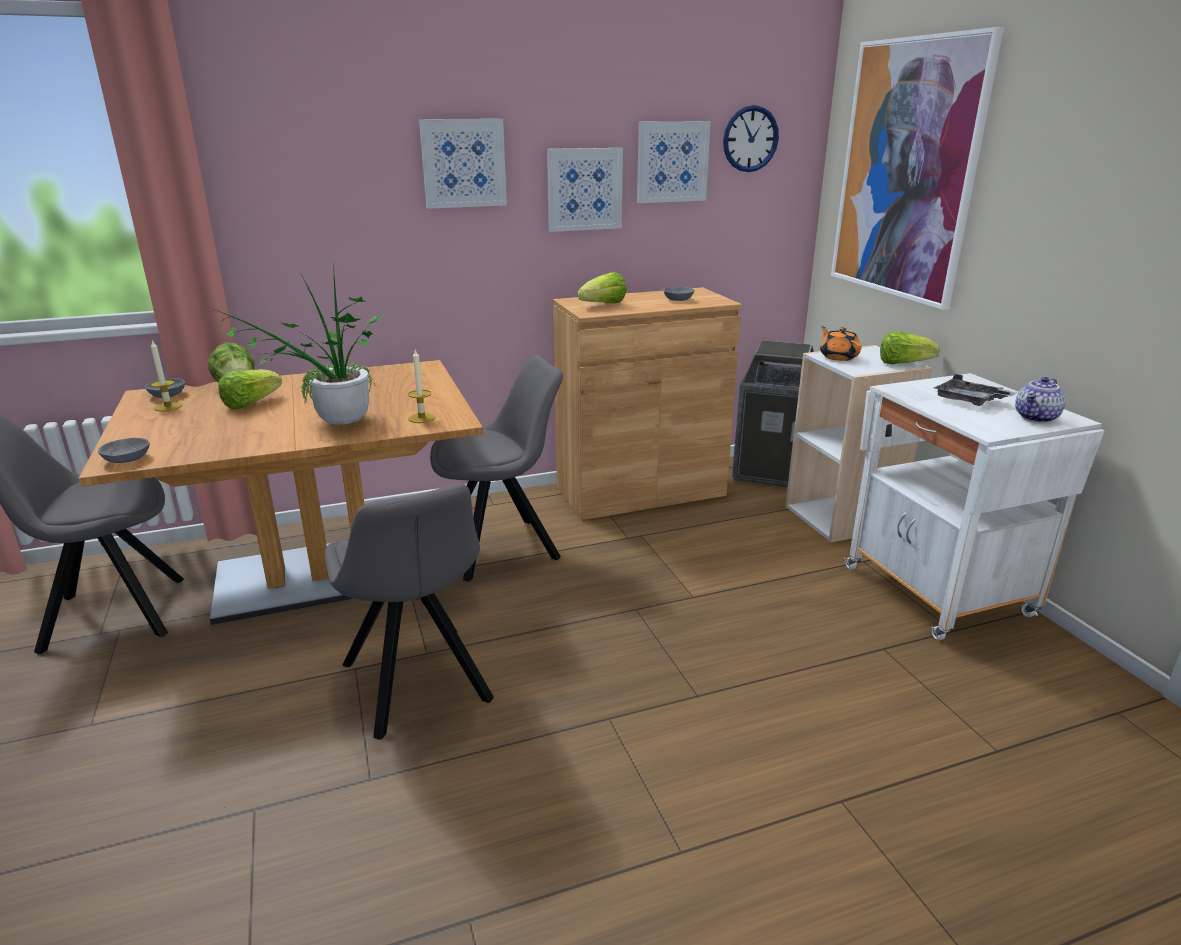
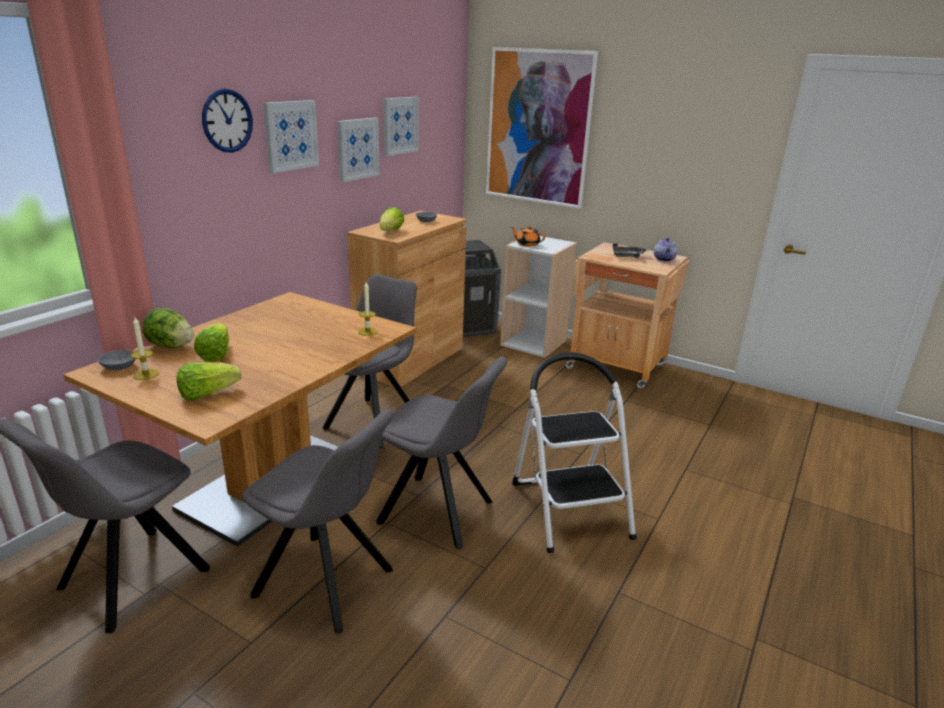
camera: 40 degrees left, 0 degrees up
(127, 459) = (214, 416): grey bowl -> none
(218, 701) = (325, 582): none -> grey chair
(333, 424) = (316, 351): potted plant -> none
(574, 761) = (569, 507): none -> step ladder
(750, 139) = (434, 107): wall clock -> wall clock (227, 121)
(903, 363) = (562, 242): lettuce -> lettuce (207, 394)
(938, 594) = (618, 367): white cart -> brown cart

